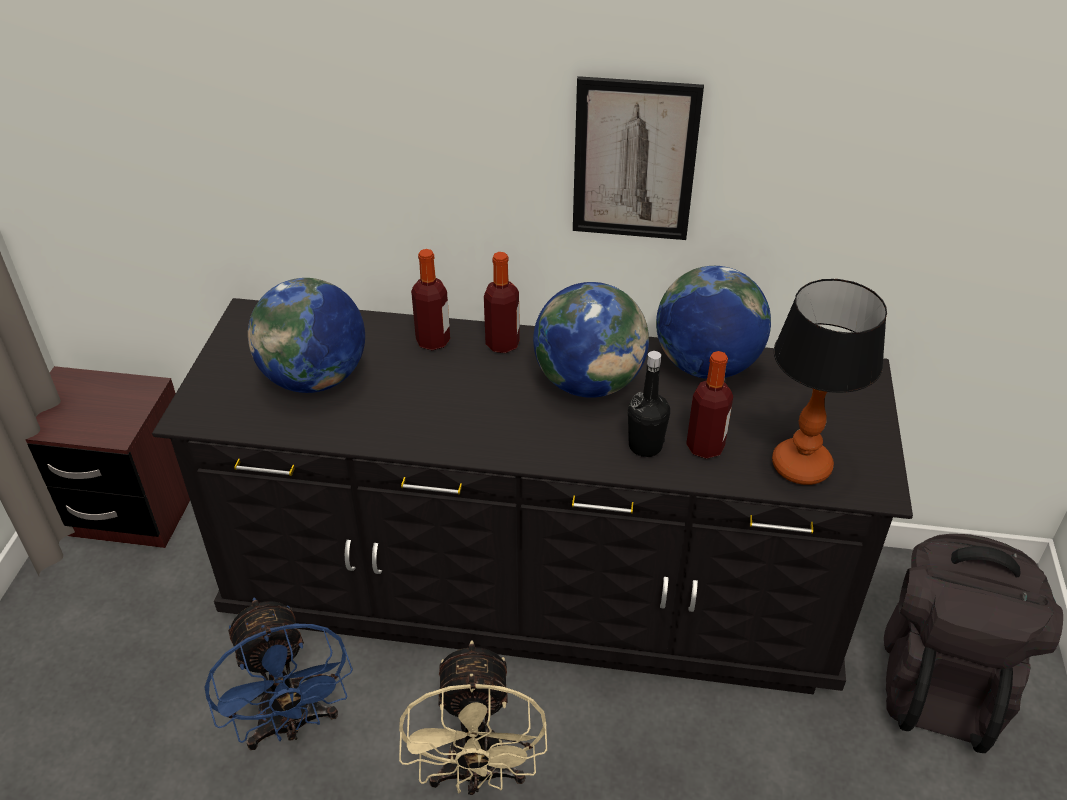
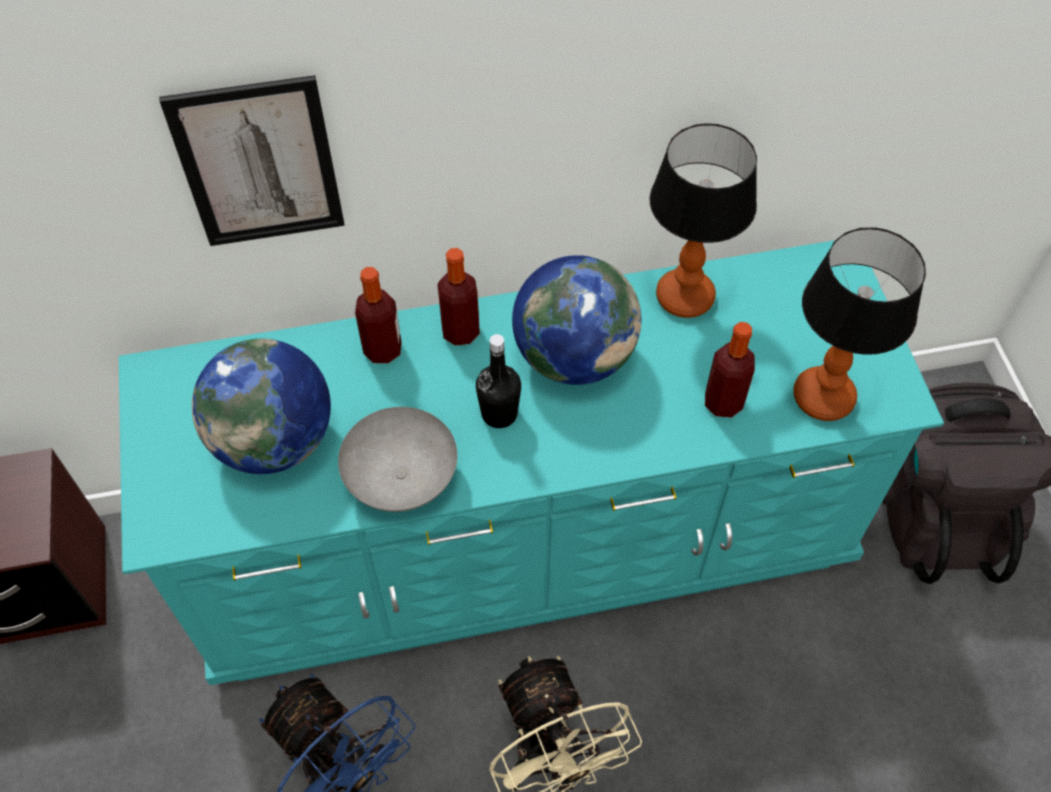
camera: 20 degrees left, 15 degrees up
(399, 428) = (400, 477): none -> grey bowl
(534, 586) = (524, 539): black dresser -> turquoise dresser
(634, 160) = (587, 115): picture -> picture (259, 164)
(645, 446) = (664, 420): black bottle -> black bottle (499, 414)
(706, 365) = (684, 298): globe -> table lamp

